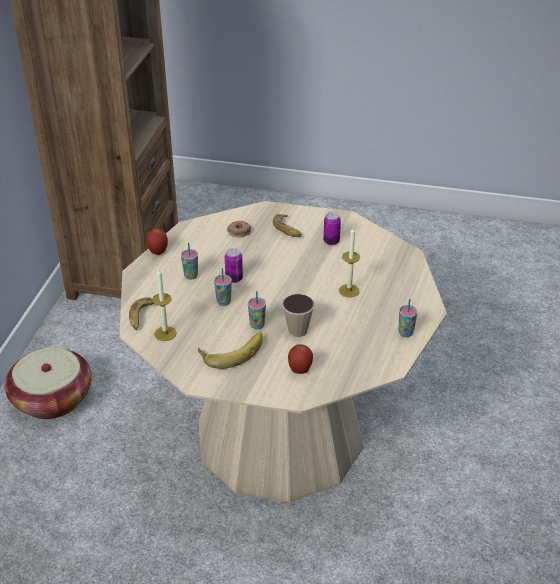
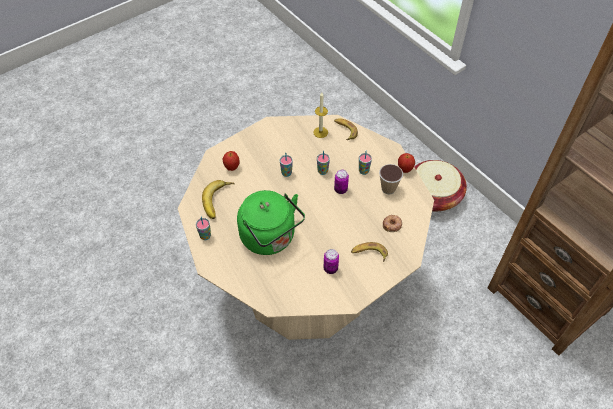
camera: 130 degrees right, 15 degrees up
(232, 351) = (277, 150): banana -> banana (219, 201)
(297, 330) = (263, 188): cup -> cup (388, 189)
(349, 290) = (270, 238): candle -> green kettle

